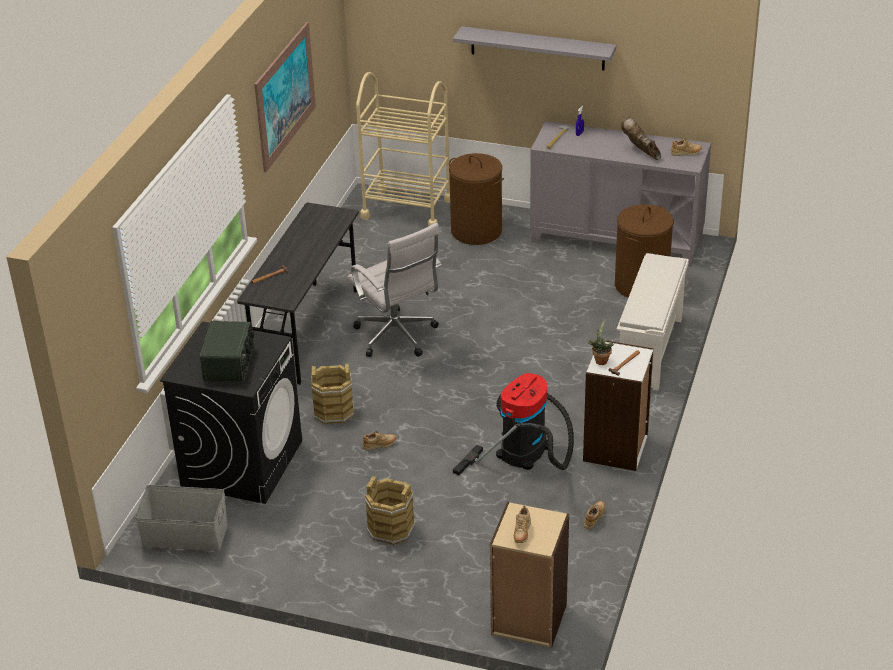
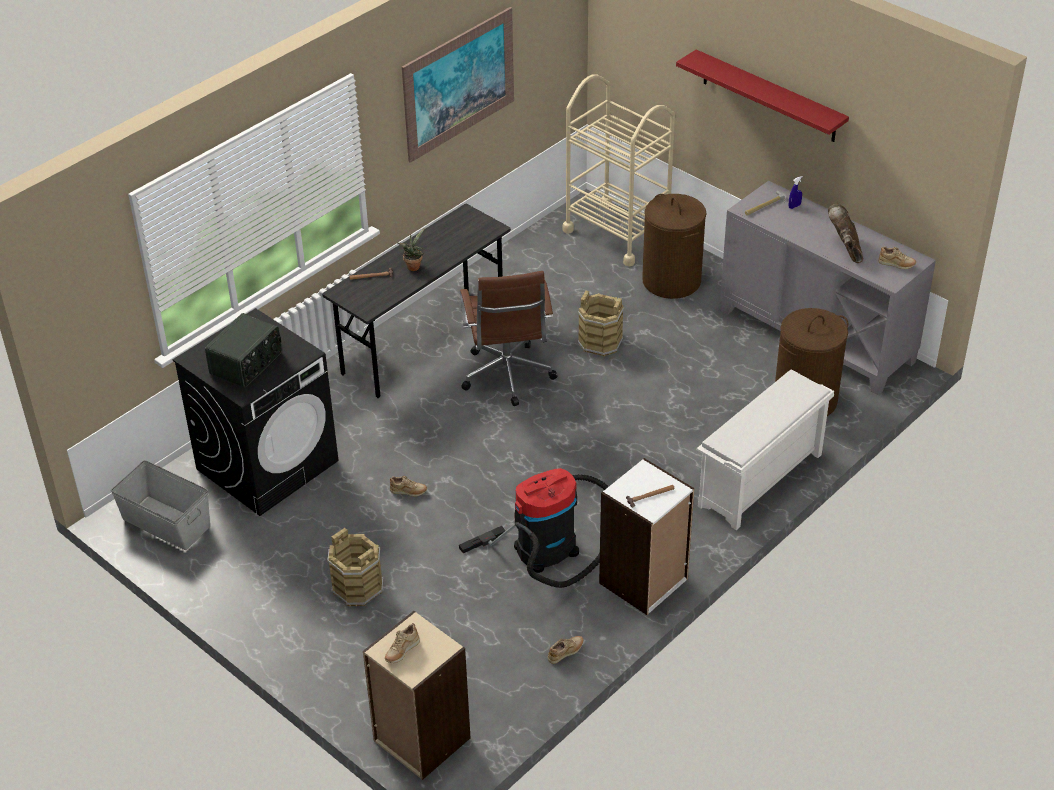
camera: 25 degrees right, 5 degrees up
(334, 411) = (390, 438): brown bucket -> brown bucket (600, 342)
(398, 337) = (508, 378): white office chair -> brown office chair
(537, 48) = (769, 96): grey shelf -> red shelf
(600, 360) = (627, 482): potted plant -> potted plant (413, 266)

